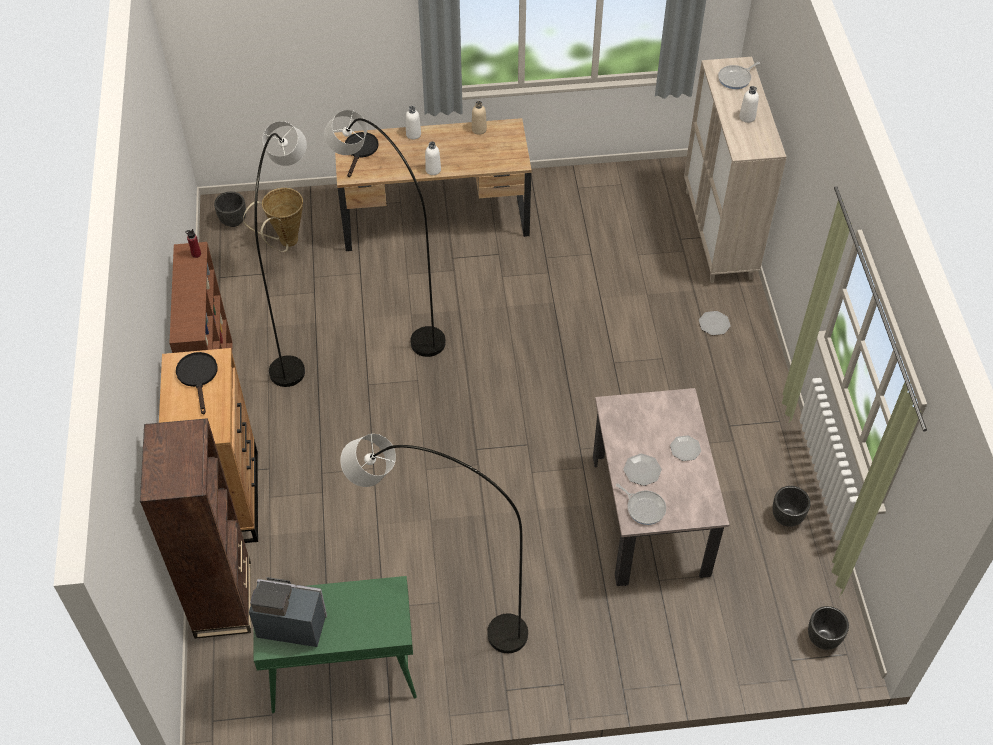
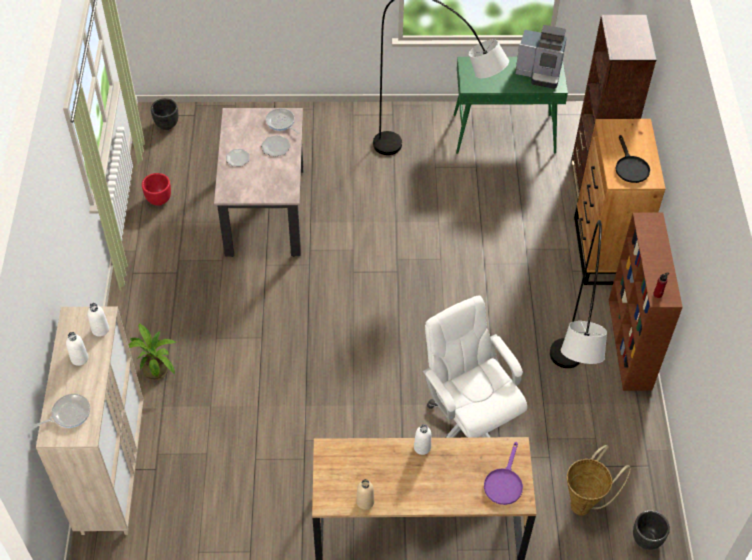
camera: 175 degrees left, 0 degrees up
(360, 150) = (504, 482): black frying pan -> purple frying pan
(391, 302) = (468, 420): grey floor lamp -> white office chair
(413, 134) = (442, 501): white bottle -> white bottle (100, 329)
(714, 324) = (155, 368): plate -> potted plant
(787, 518) = (159, 200): black planter -> red planter

